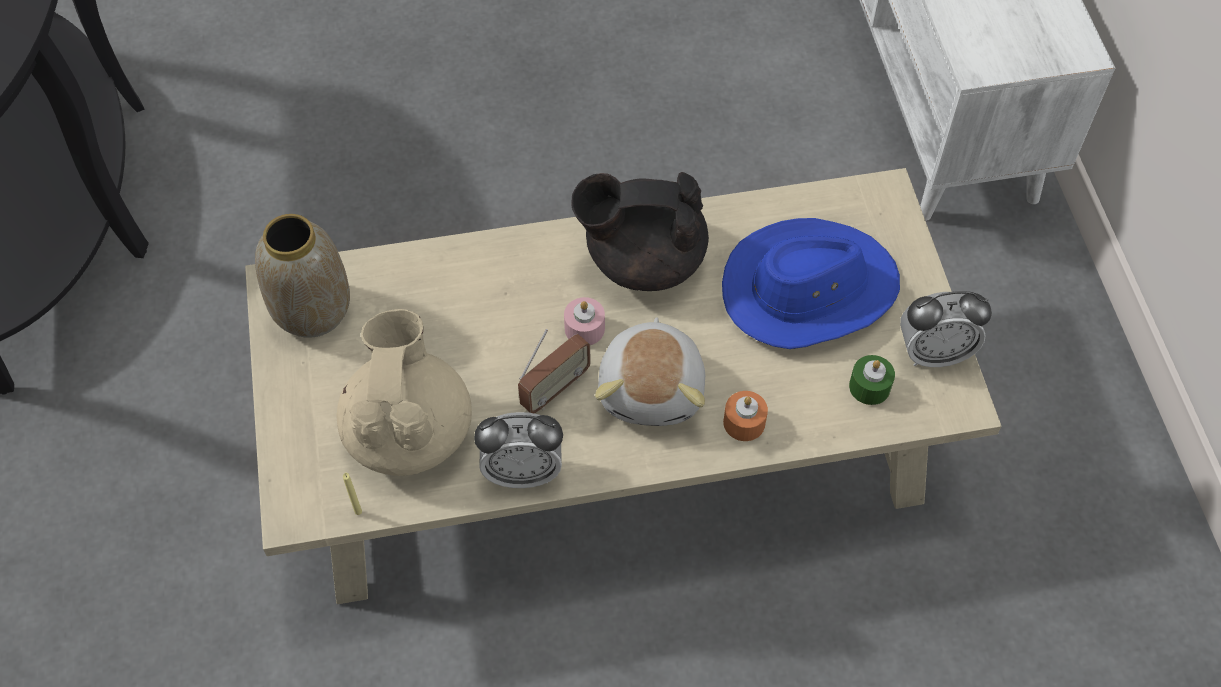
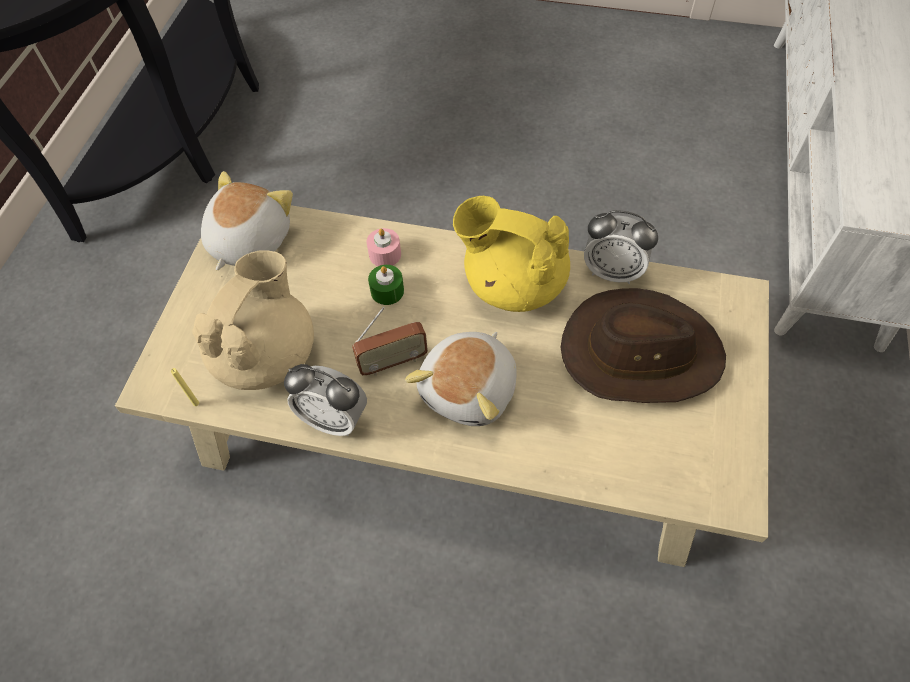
camera: 25 degrees right, 0 degrees up
(311, 311) = (248, 241): vase -> plush toy
(584, 328) = (440, 322): pink candle -> pink candle (385, 254)
(643, 259) = (512, 283): black teapot -> yellow teapot
(744, 422) = (533, 446): orange candle -> none
(808, 289) = (639, 352): blue hat -> brown hat
(869, 386) = (657, 455): green candle -> green candle (387, 291)
(934, 352) = (729, 446): alarm clock -> alarm clock (612, 271)

